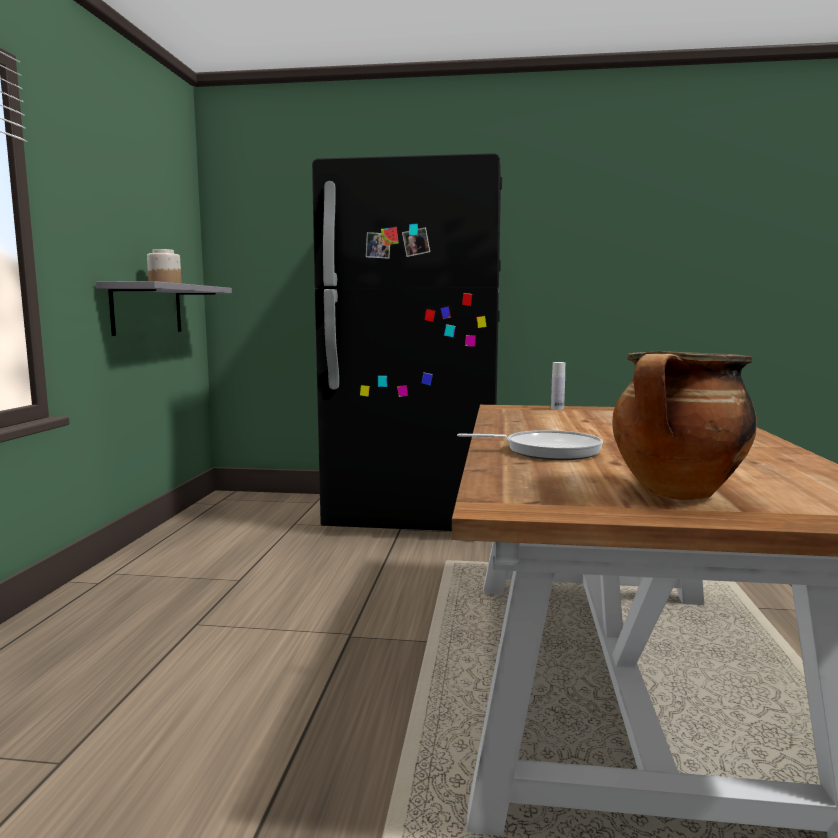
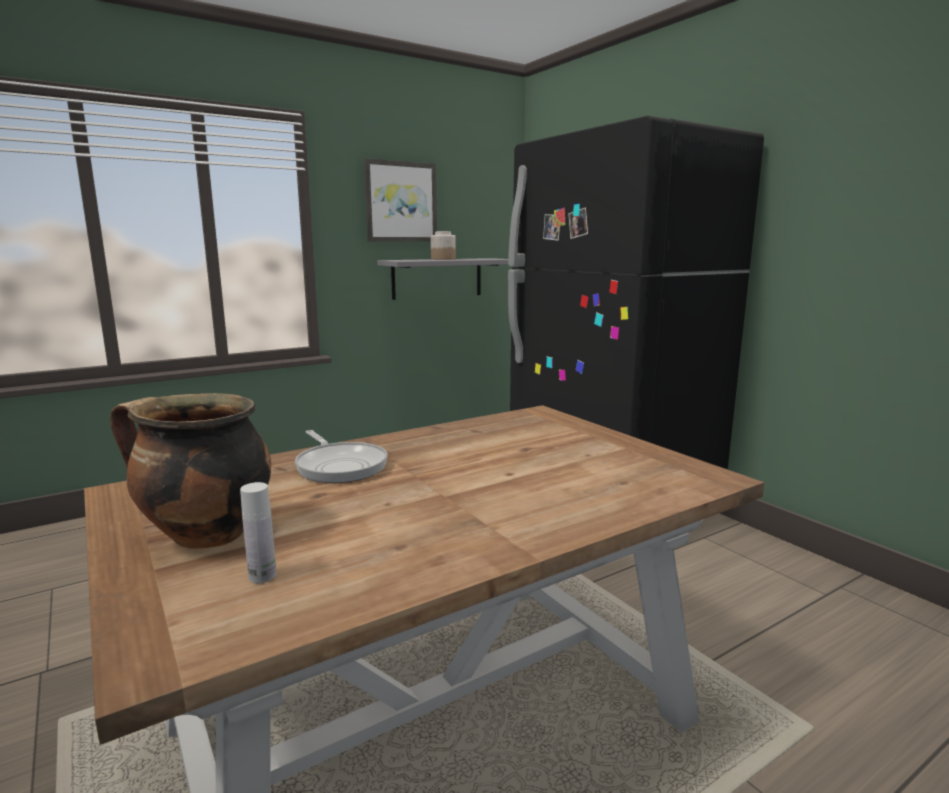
camera: 50 degrees right, 5 degrees up
(112, 207) = (400, 202): none -> picture
(557, 408) = (576, 428): white bottle -> white bottle (262, 576)

